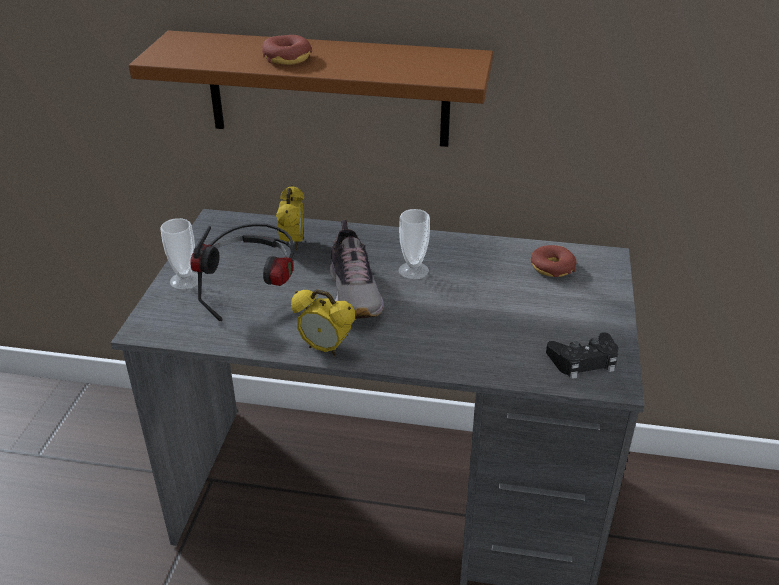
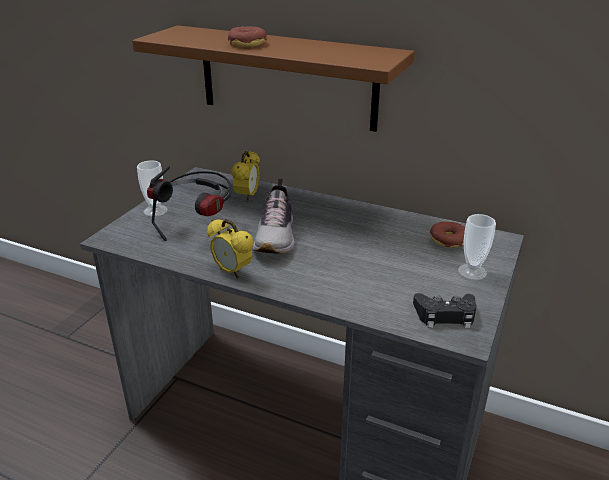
camera: 15 degrees right, 5 degrees down
(413, 271) = (331, 227): cup -> cup (472, 272)

